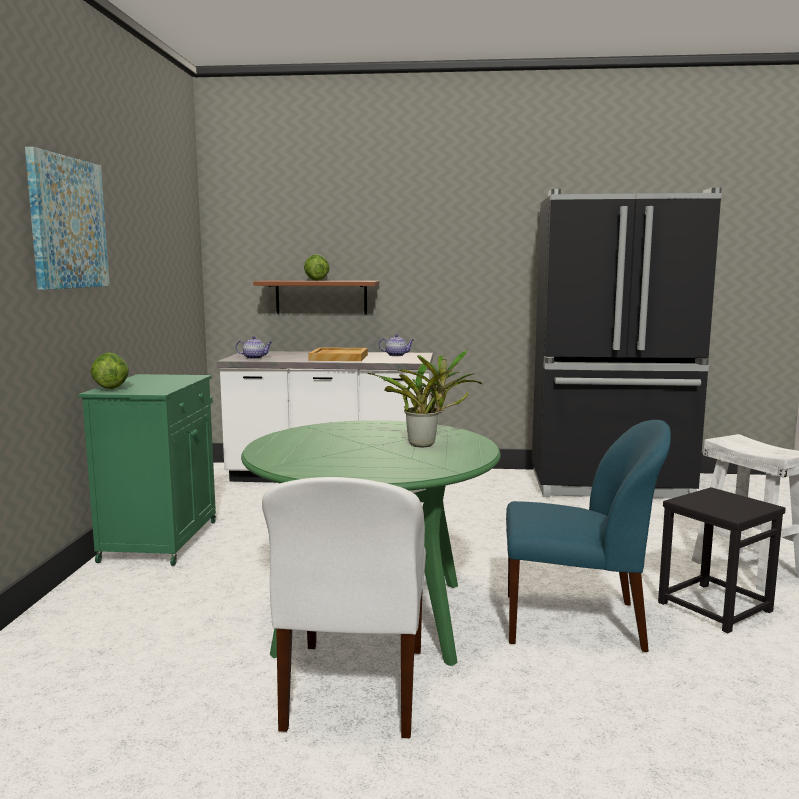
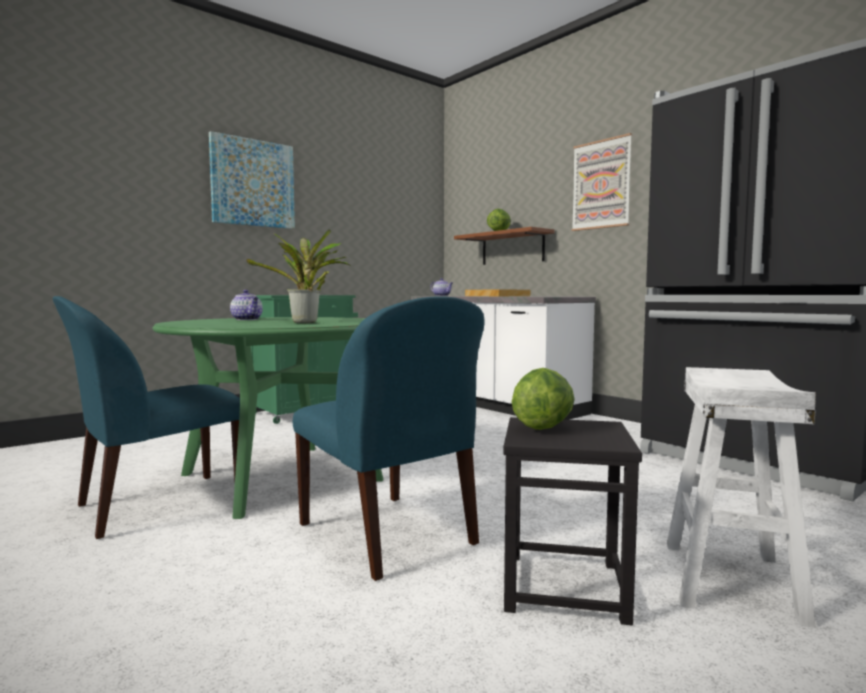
camera: 45 degrees right, 5 degrees down
(111, 388) = (270, 294): lettuce -> lettuce (542, 427)
(354, 691) = (156, 505): white chair -> blue chair
(396, 355) = (550, 296): teapot -> teapot (247, 320)
(435, 241) = (601, 184): none -> picture

